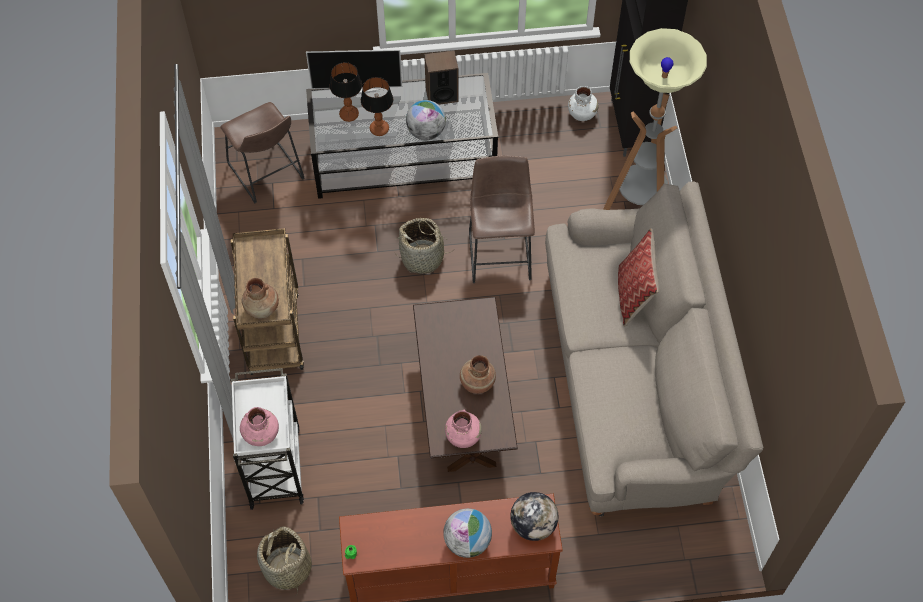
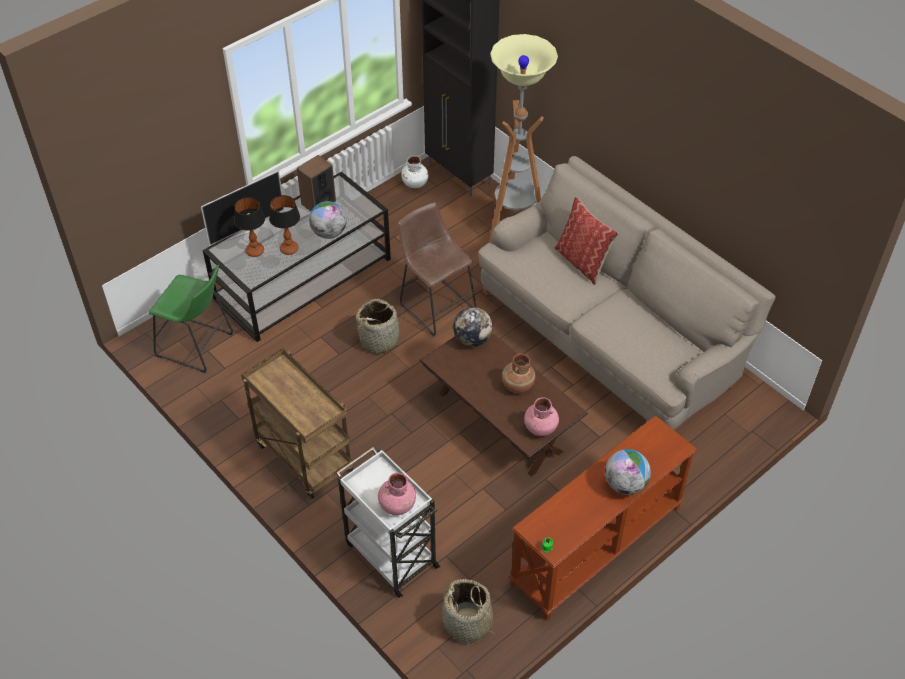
camera: 35 degrees left, 10 degrees down
(262, 308) = (313, 416): brown vase -> none
(267, 175) = (198, 347): brown stool -> green stool
(533, 525) = (661, 444): globe -> globe (472, 339)

